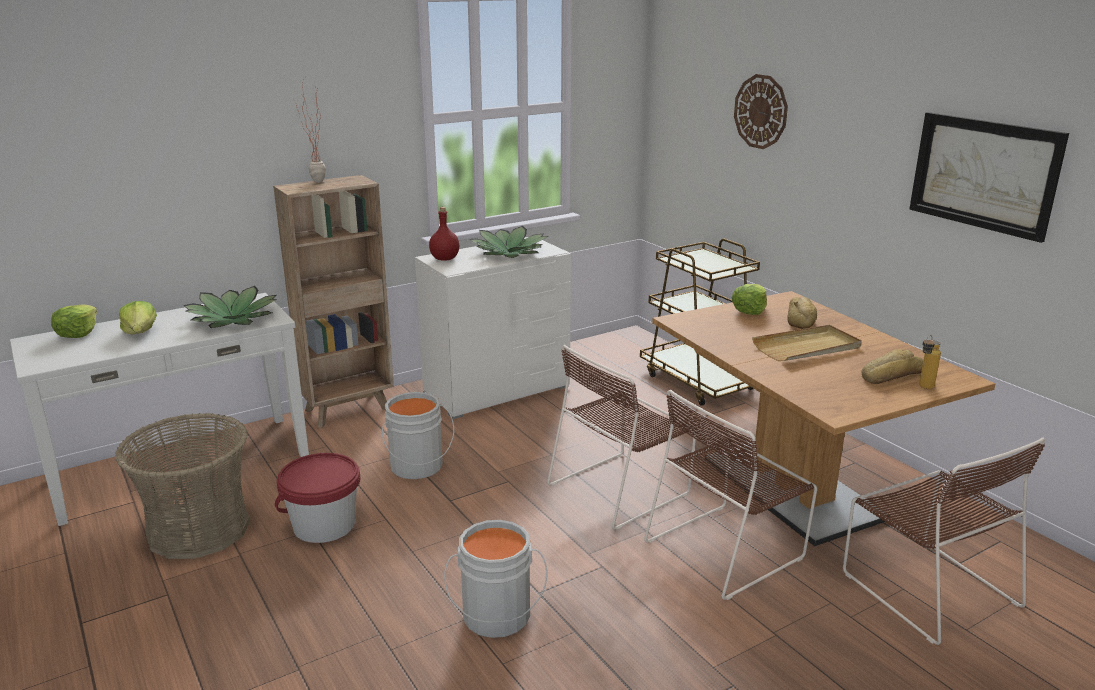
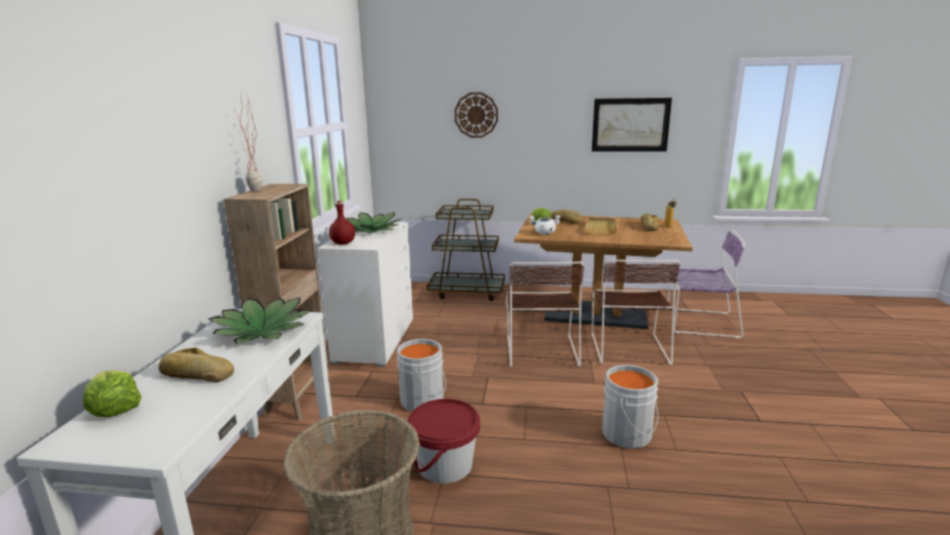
camera: 50 degrees left, 5 degrees down
(140, 332) = (196, 374): lettuce -> bread
(708, 325) = (544, 233): none -> white cooking pot
(926, 586) = (699, 322): brown chair -> purple chair

